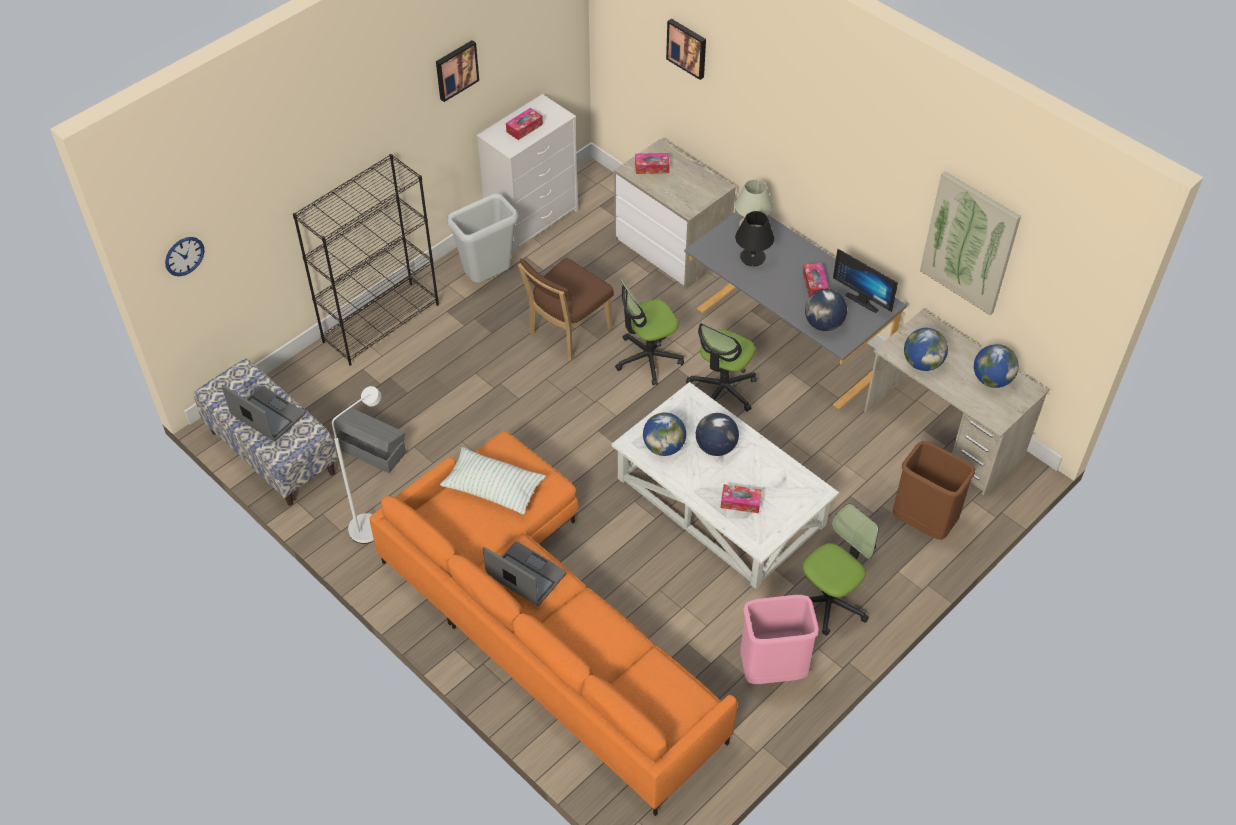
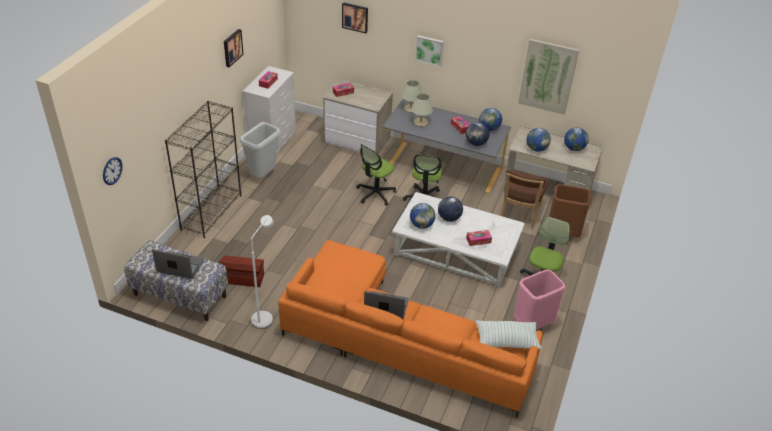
camera: 25 degrees left, 10 degrees down
(371, 449) = (242, 278): grey storage box -> brown storage box
(493, 488) = (340, 269): pillow -> pillow (506, 340)
(567, 332) = (323, 192): brown chair -> brown chair (519, 215)
(752, 258) = (421, 122): black table lamp -> beige table lamp
(793, 137) = (429, 50): none -> picture
(864, 300) = (489, 129): monitor -> globe

